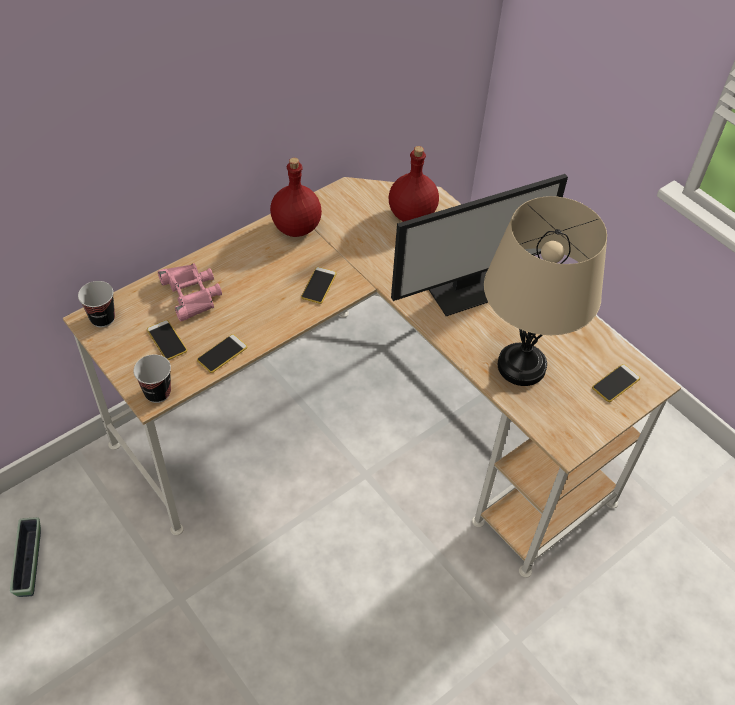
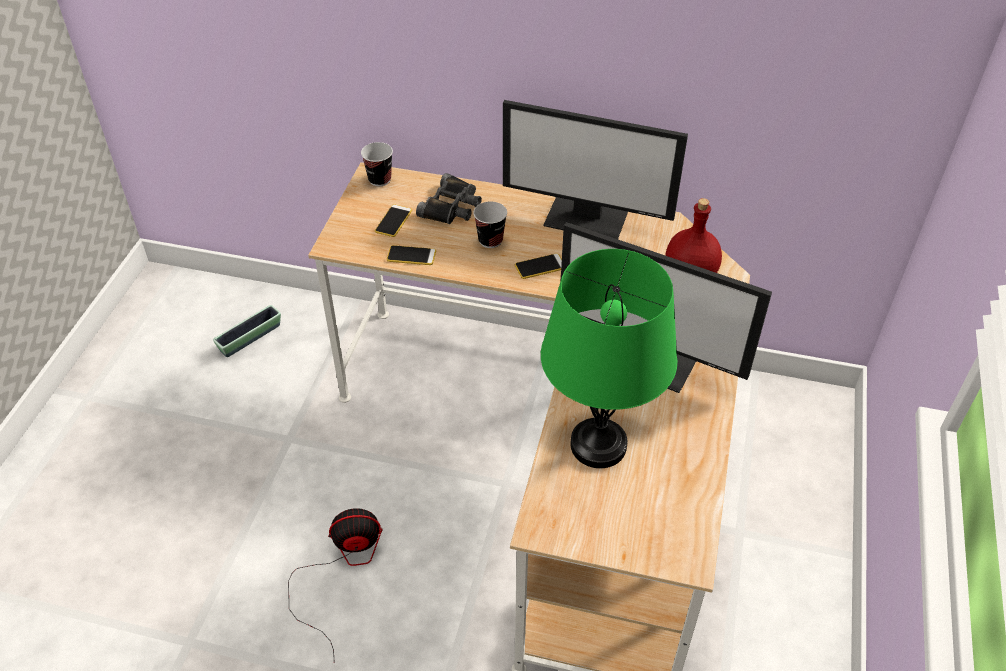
camera: 55 degrees right, 5 degrees down
(157, 392) = (341, 246): cup -> cup (490, 240)
(192, 293) = (452, 206): pink binoculars -> black binoculars
(296, 227) = (587, 218): red bottle -> monitor
(347, 637) = (341, 569): none -> fan
(521, 366) = (598, 445): beige table lamp -> green table lamp
(615, 383) = (656, 529): phone -> none

